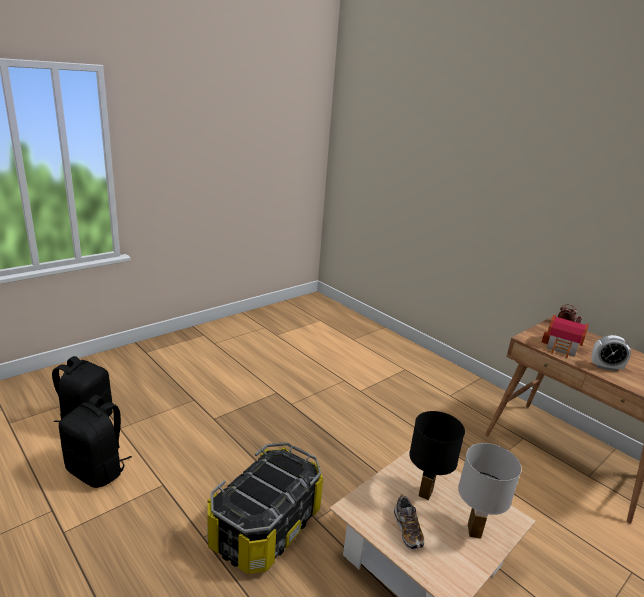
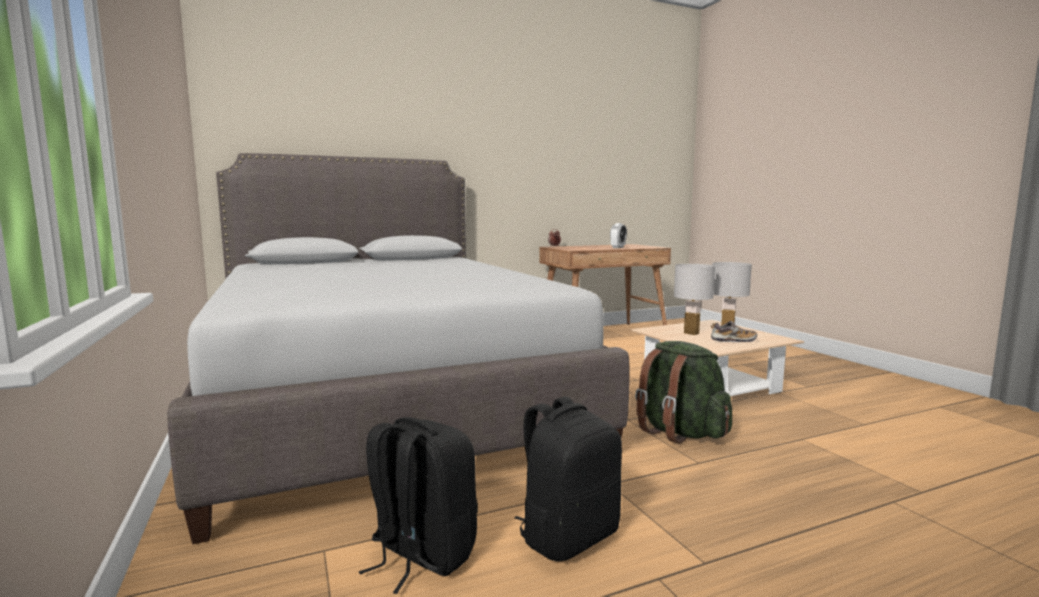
camera: 70 degrees left, 15 degrees down
(265, 526) = (679, 432): storage box -> green backpack
(284, 363) = (385, 398): none -> grey bed
(425, 493) = (691, 333): black table lamp -> white table lamp
(563, 348) = (590, 248): toy house -> none

